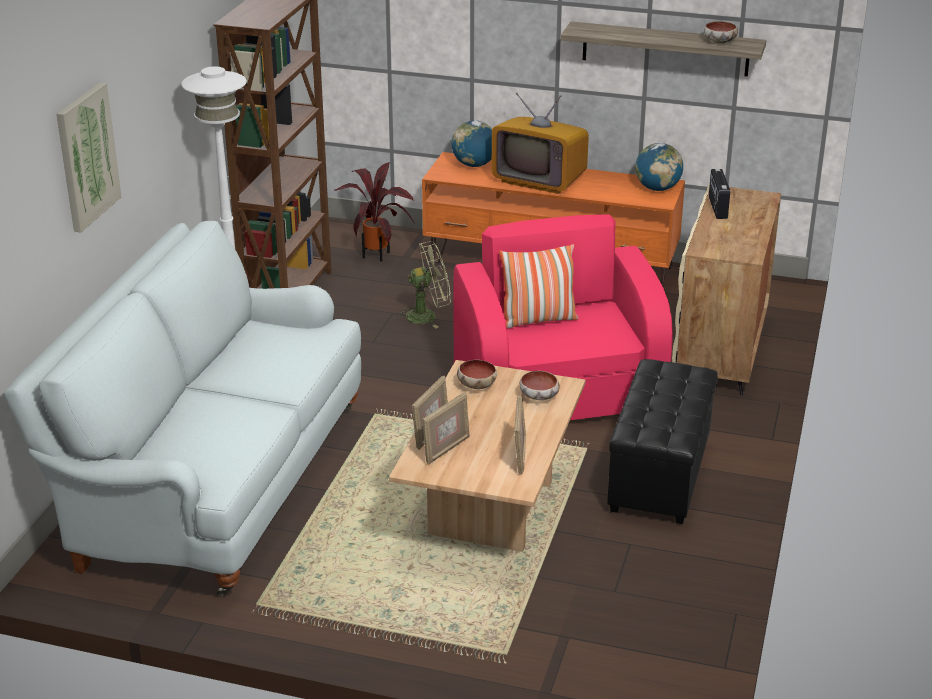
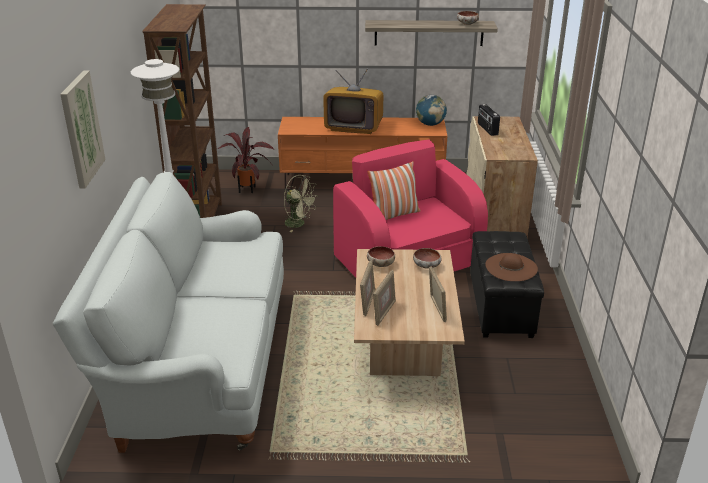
camera: 15 degrees left, 0 degrees up
(427, 315) = (299, 224): green fan -> green fan turned 60 degrees clockwise
(474, 165) = (307, 122): globe -> none
(662, 416) = (511, 267): none -> brown hat

